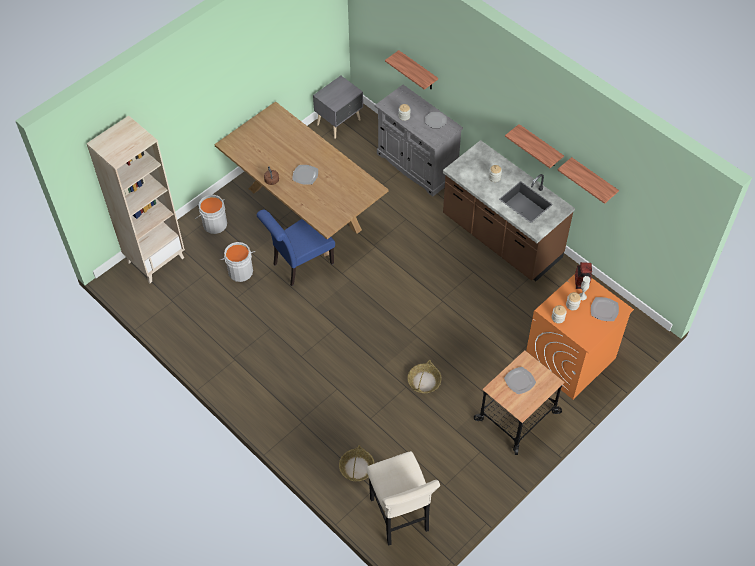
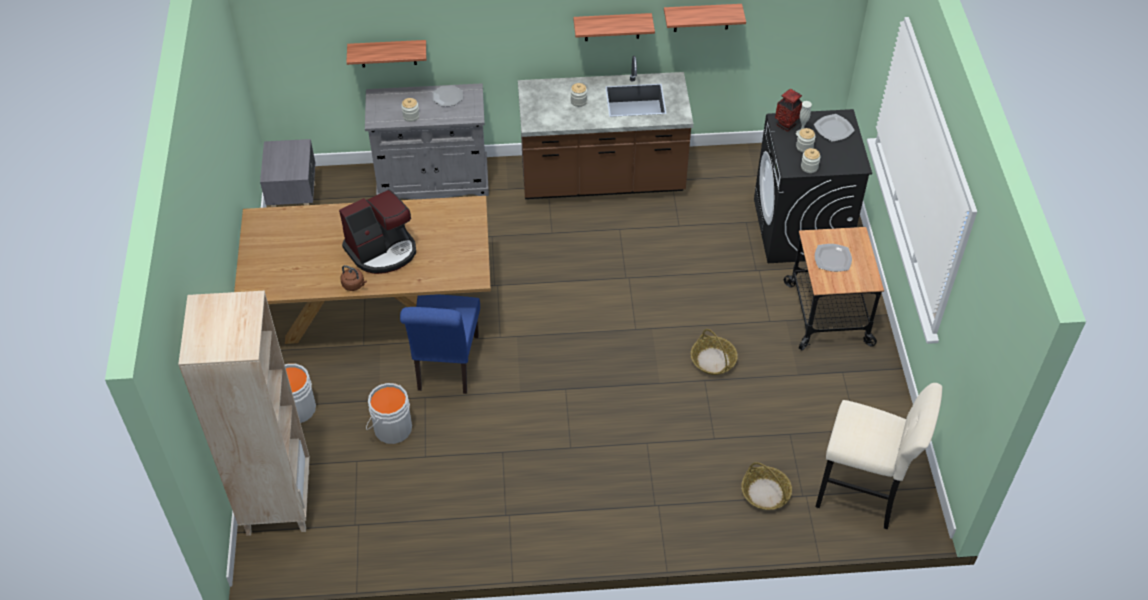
camera: 50 degrees left, 5 degrees down
(305, 175) = (382, 250): plate -> coffee machine
(569, 359) = (801, 229): orange washing machine -> black washing machine

